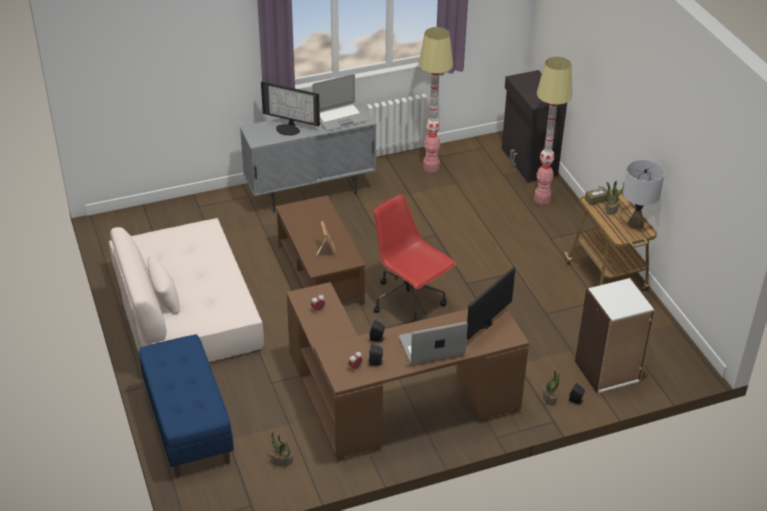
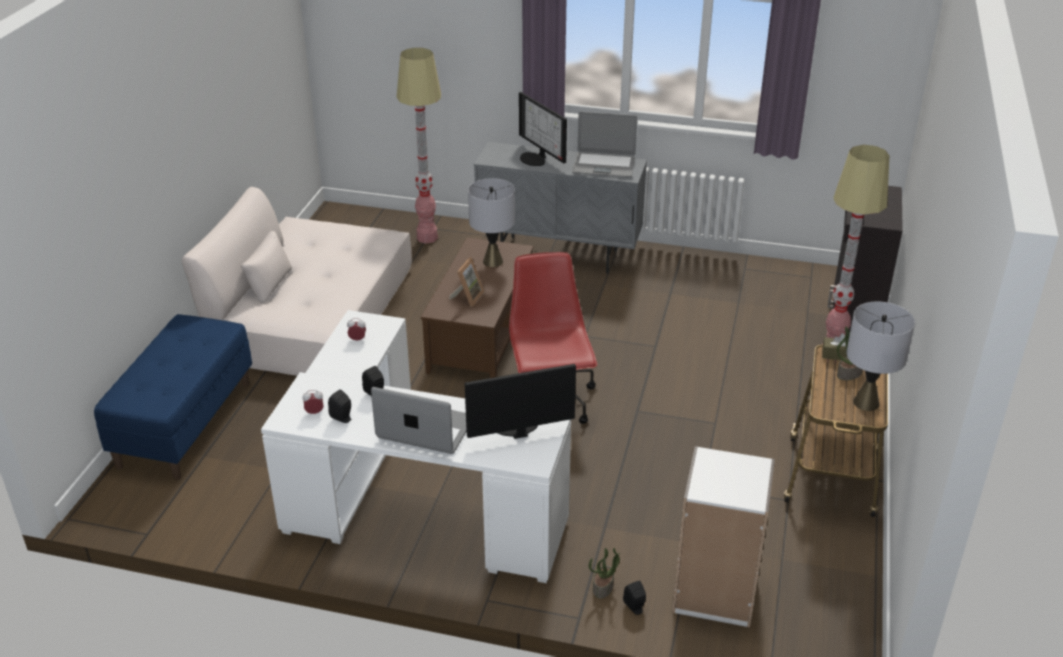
camera: 35 degrees right, 5 degrees down
(281, 461) = (228, 504): potted plant -> none
(314, 217) = (493, 262): none -> grey table lamp
(392, 405) = (407, 503): brown desk -> white desk
(431, 167) = (724, 276): floor lamp -> floor lamp (427, 238)

